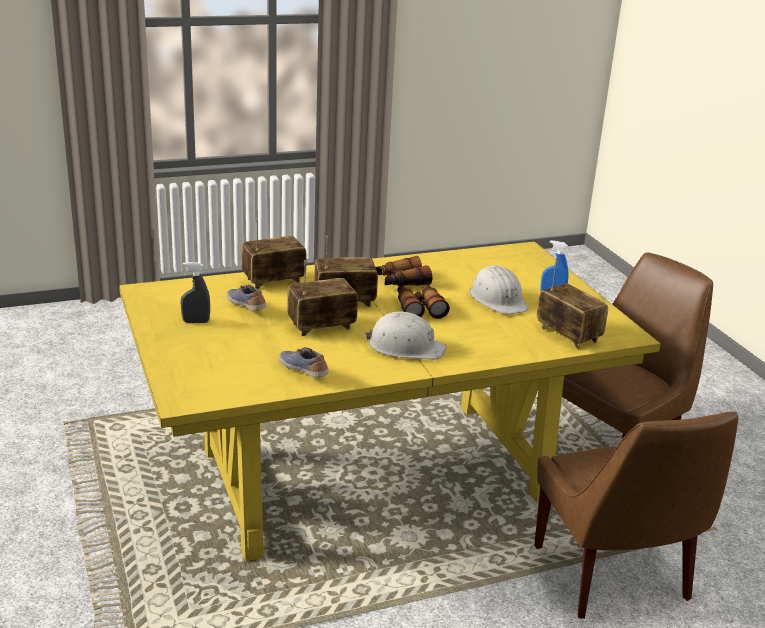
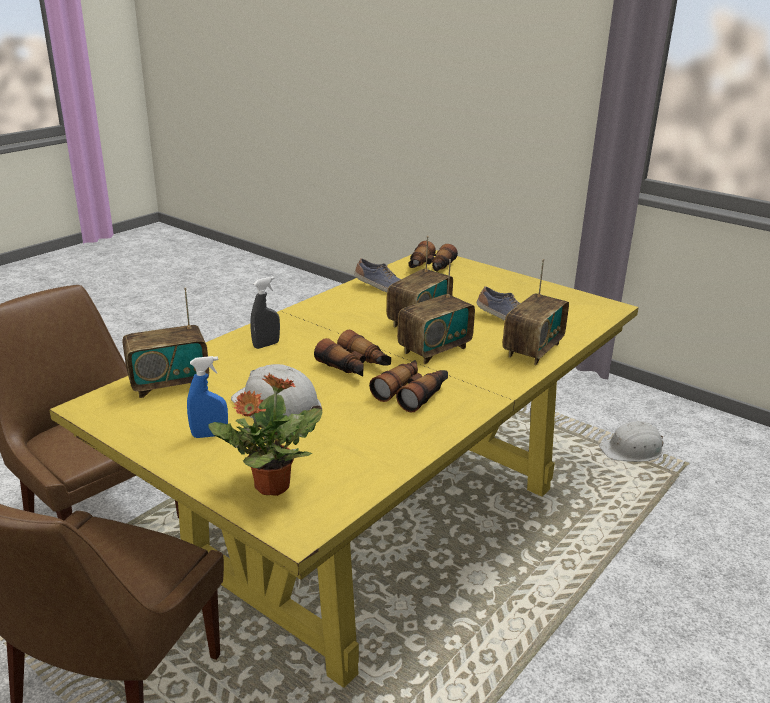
camera: 150 degrees right, 0 degrees up
(196, 322) = (519, 297): grey spray bottle -> grey spray bottle (266, 345)
(213, 383) = (430, 267): none -> binoculars
(405, 347) = (327, 326): white hard hat -> white hard hat (632, 450)
(529, 265) = (270, 486): none -> potted plant
(568, 335) = (169, 384): radio -> radio turned 45 degrees counterclockwise

